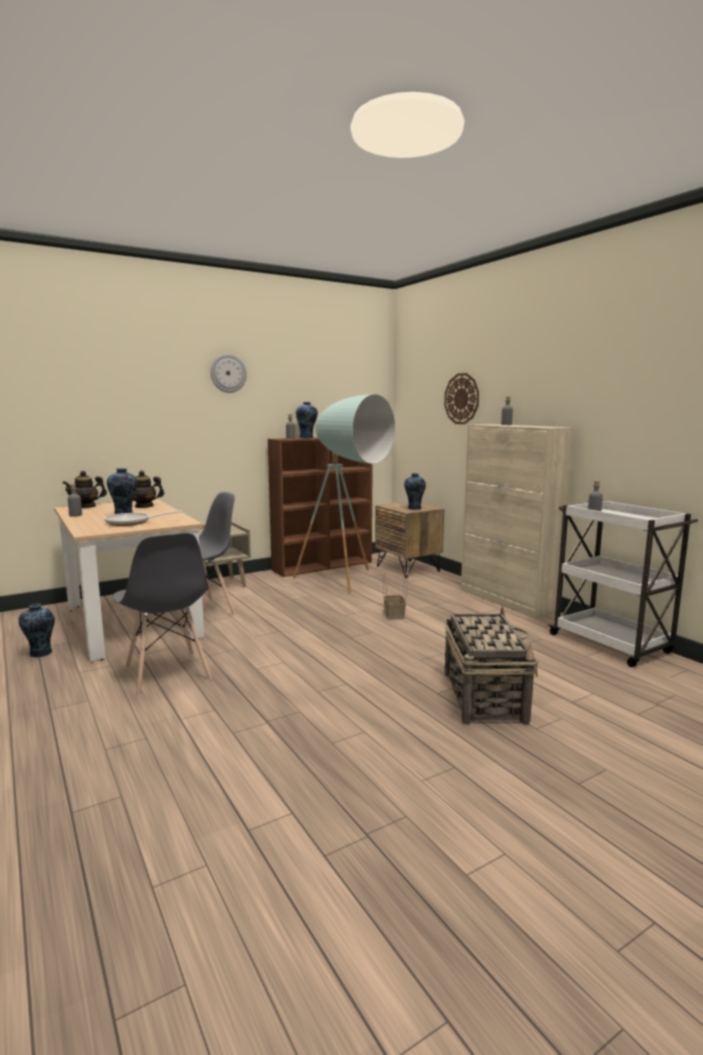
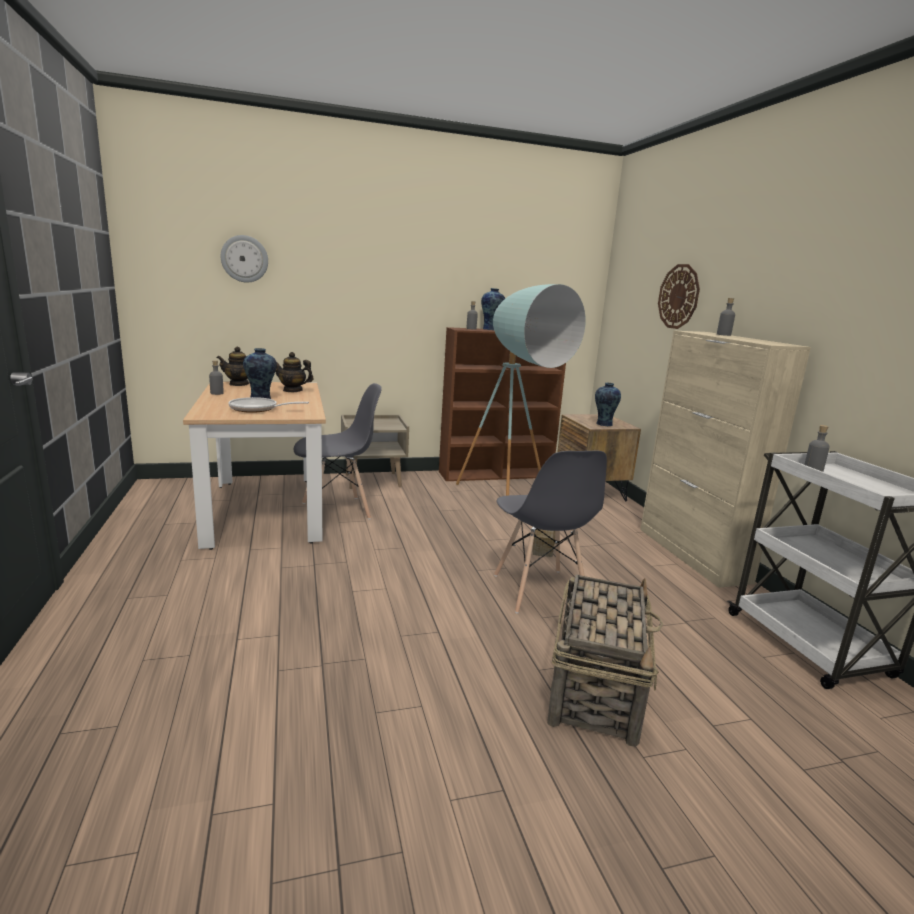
camera: 15 degrees right, 5 degrees up
(40, 653) = (162, 531): vase -> none
(167, 674) = (260, 579): grey chair -> grey chair (539, 591)
(228, 373) = (407, 250): wall clock -> wall clock (244, 259)

